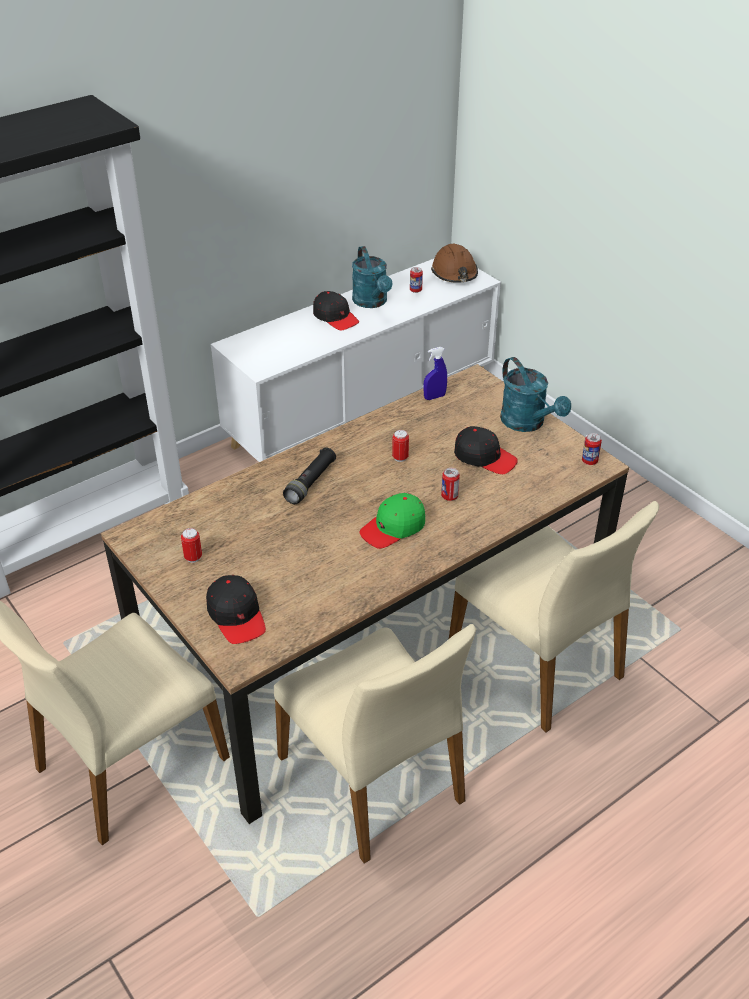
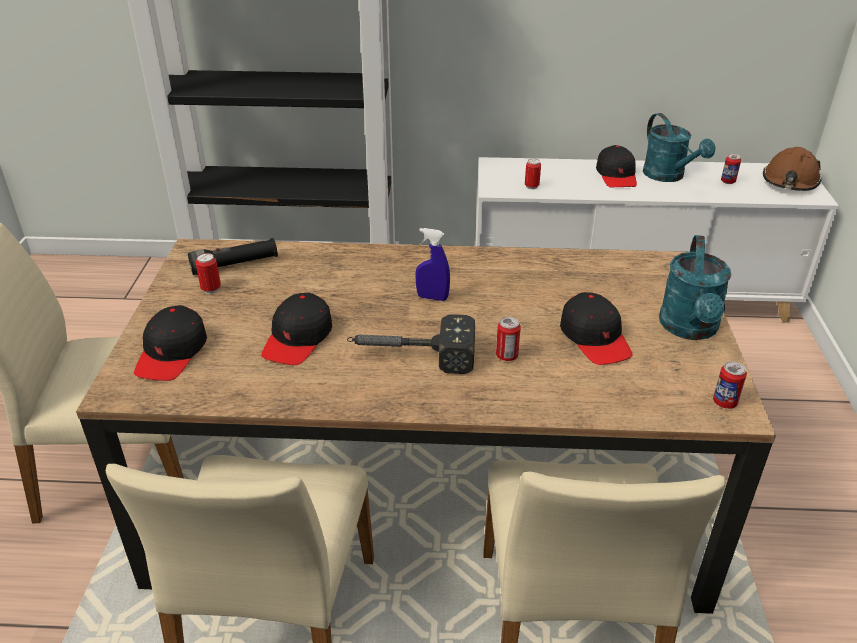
camera: 40 degrees right, 5 degrees down
(308, 557) = (298, 339): none -> black cap
(310, 483) = (389, 279): black flashlight -> black flashlight (235, 265)
(372, 302) = (668, 176): turquoise watering can -> turquoise watering can turned 45 degrees counterclockwise
(393, 528) = (410, 355): green cap -> hammer
(400, 458) = (502, 297): can -> can (531, 186)
(434, 397) = (610, 261): blue spray bottle -> blue spray bottle (432, 297)

